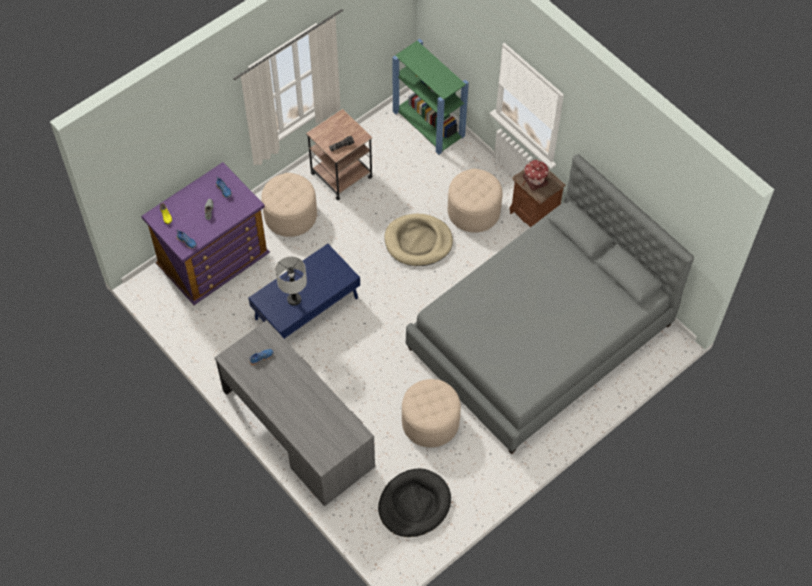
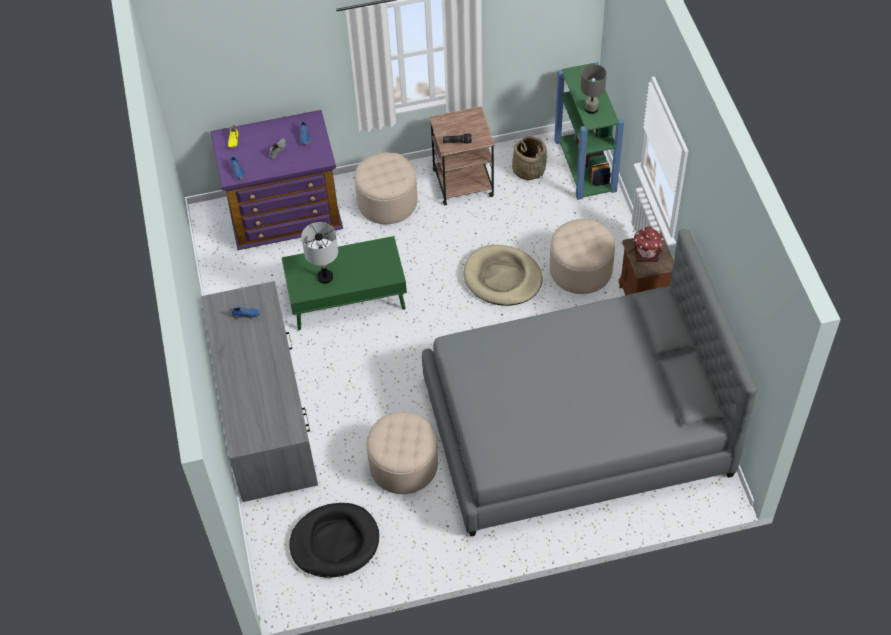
camera: 30 degrees right, 5 degrees down
(306, 309) = (346, 299): blue coffee table -> green coffee table
(386, 144) = (528, 169): none -> basket
(437, 80) = (591, 108): none -> grey table lamp

